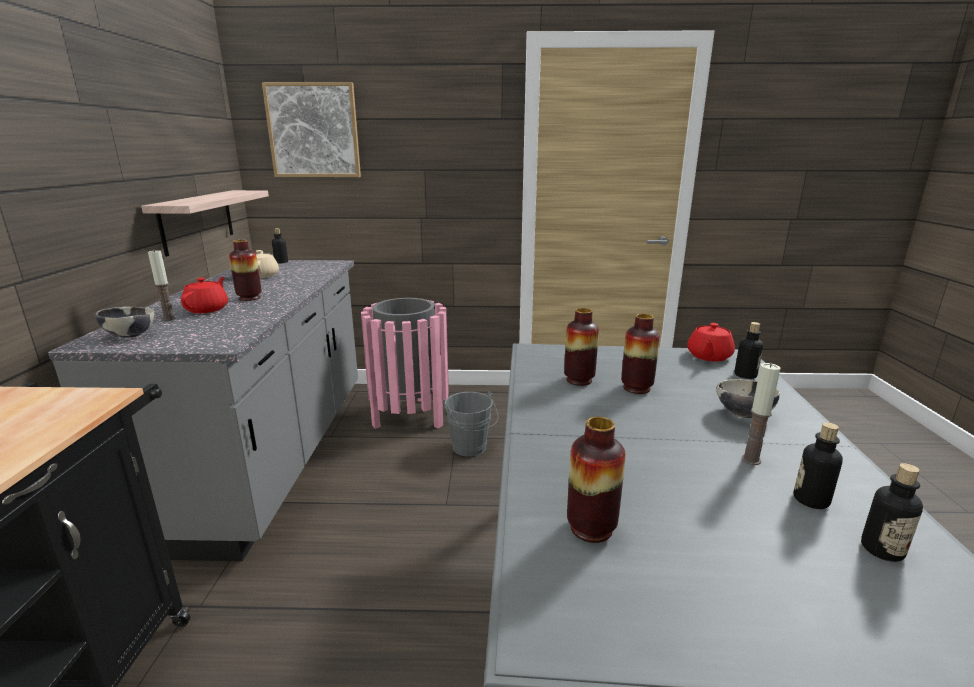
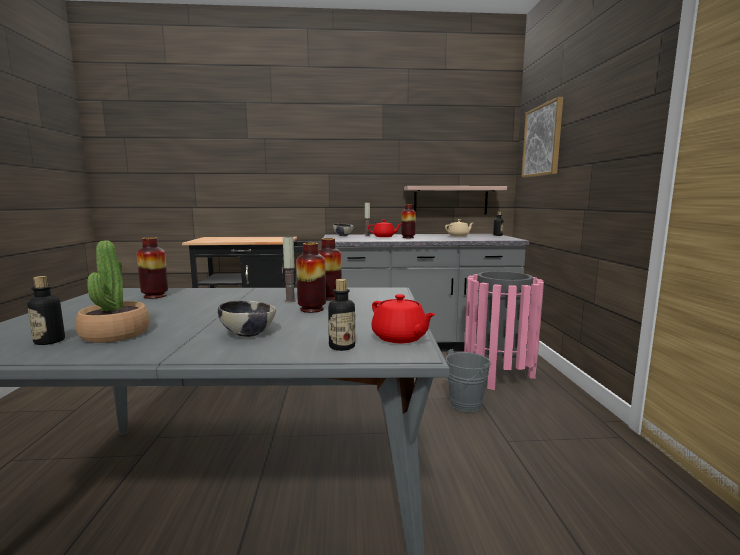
camera: 85 degrees right, 10 degrees down
(708, 356) = (400, 338): red teapot -> red teapot turned 150 degrees counterclockwise
(751, 460) = (177, 327): candle -> candle (290, 300)
(811, 500) = (115, 334): bottle -> potted plant

